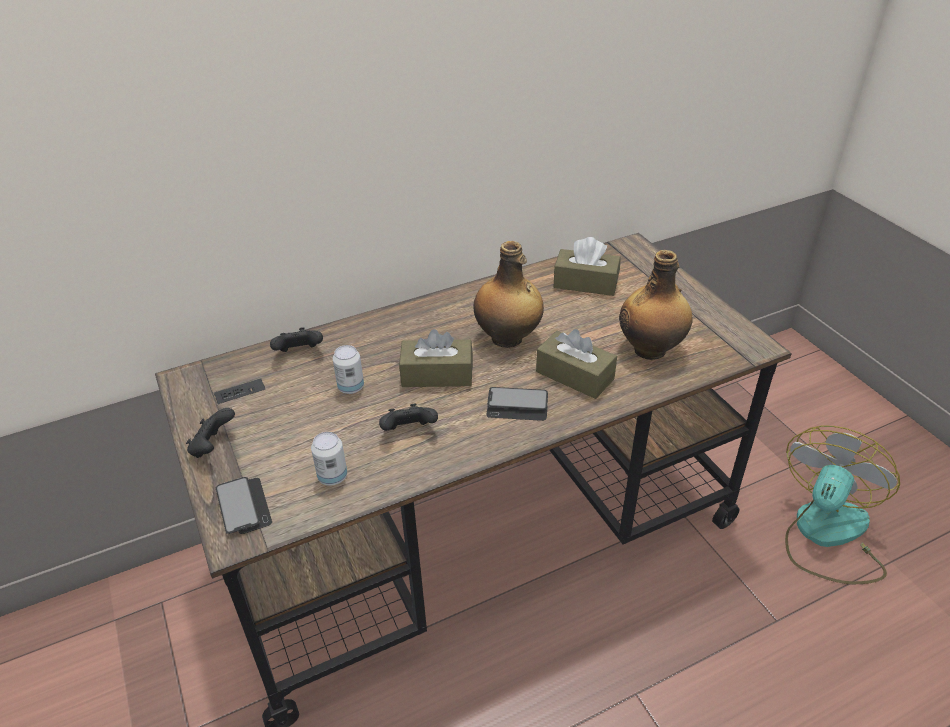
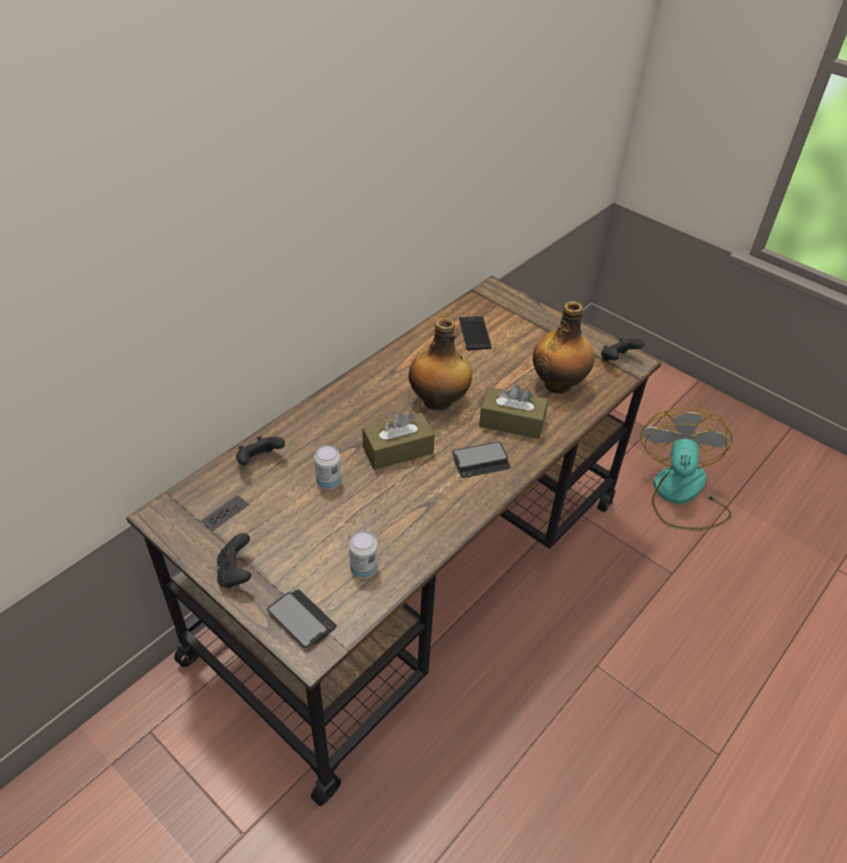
camera: 25 degrees left, 5 degrees up
(409, 431) = (404, 508): black game controller -> black game controller (617, 360)
(585, 283) = (474, 333): brown tissue box -> phone

